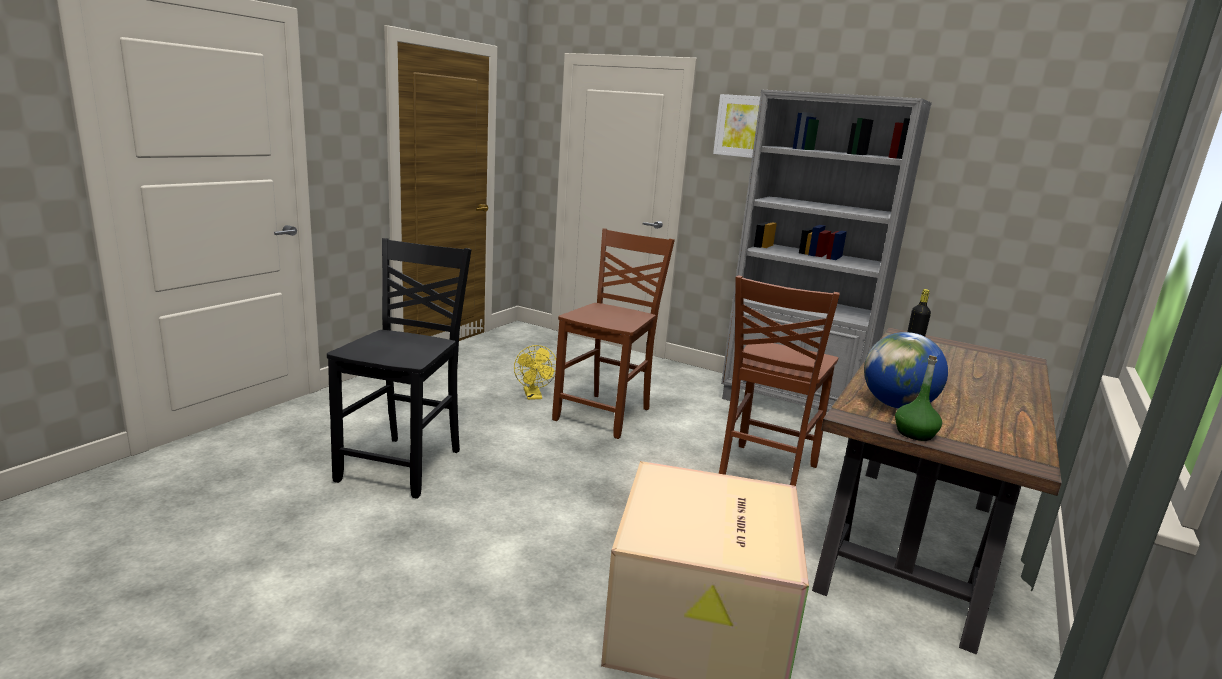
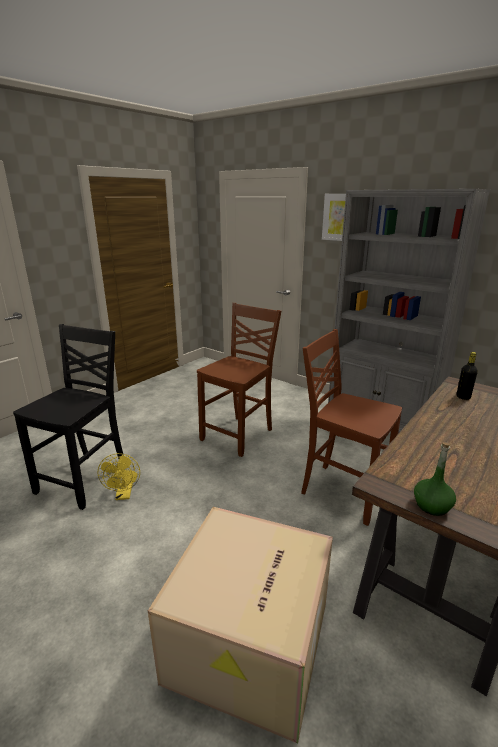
camera: 10 degrees right, 5 degrees up
(534, 396) = (193, 419): yellow fan -> yellow fan (124, 495)
(764, 474) = (343, 491): brown chair -> brown chair turned 90 degrees clockwise
(897, 406) = (426, 469): globe -> none

